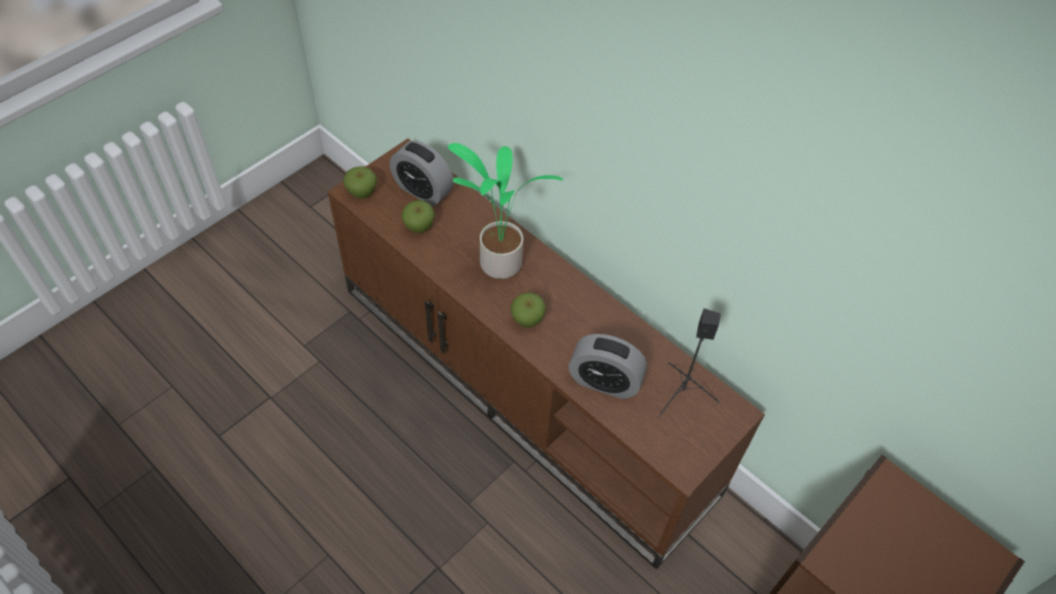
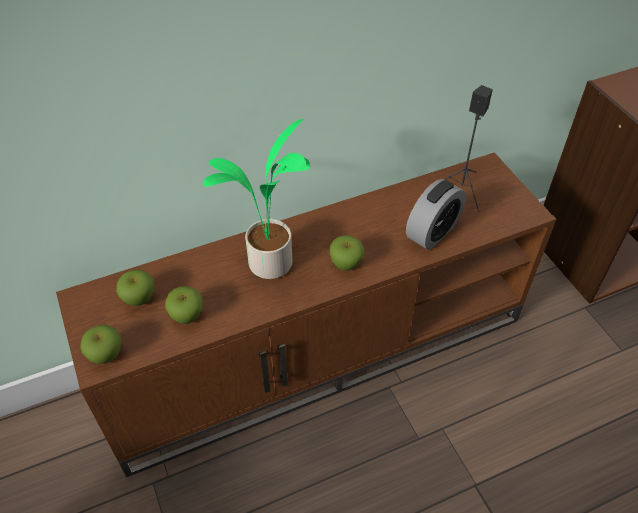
camera: 65 degrees left, 5 degrees down
(423, 190) = (139, 299): alarm clock -> apple

